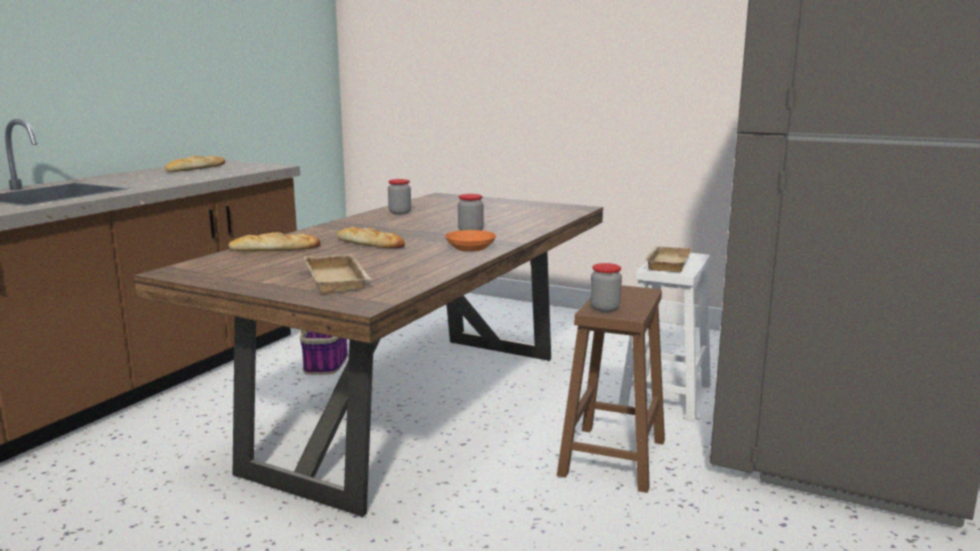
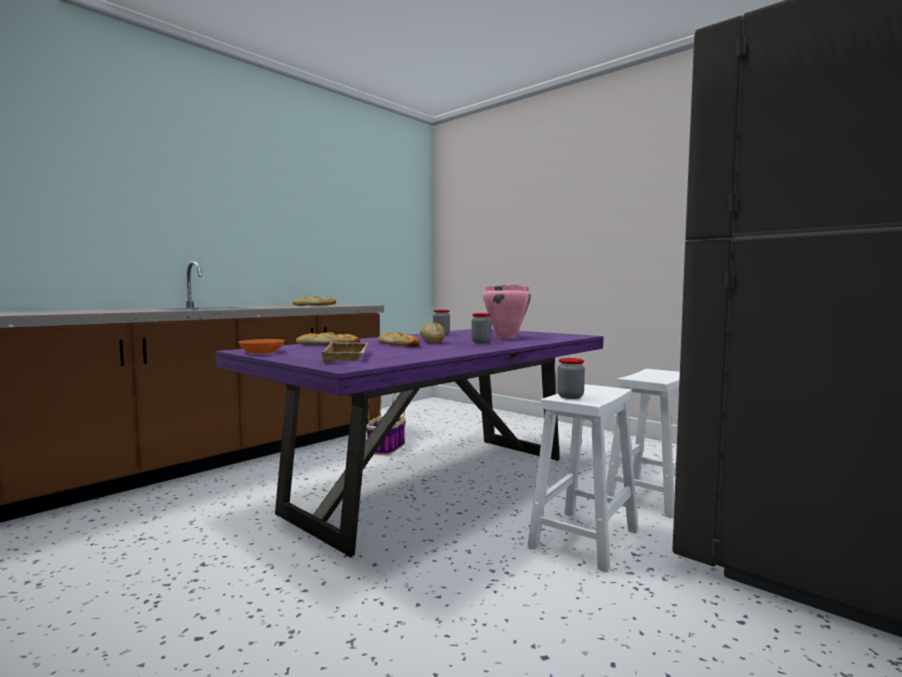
camera: 15 degrees right, 10 degrees down
(408, 234) = (432, 342): none -> bread
(418, 409) = (436, 484): brown dining table -> purple dining table
(469, 248) = (468, 348): orange bowl -> orange bowl (261, 352)
(491, 217) = (506, 337): none -> pink cooking pot
(613, 458) = (584, 539): brown stool -> white stool
(666, 263) = (647, 375): beige tray -> none

